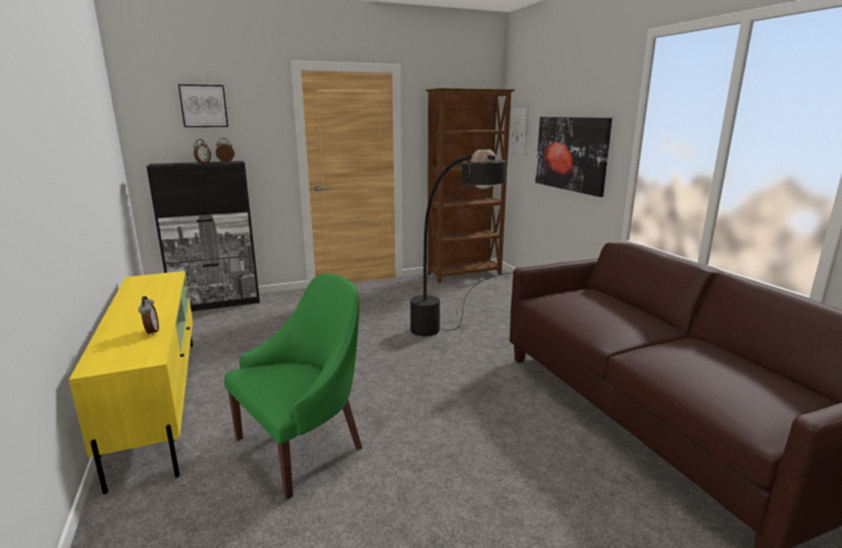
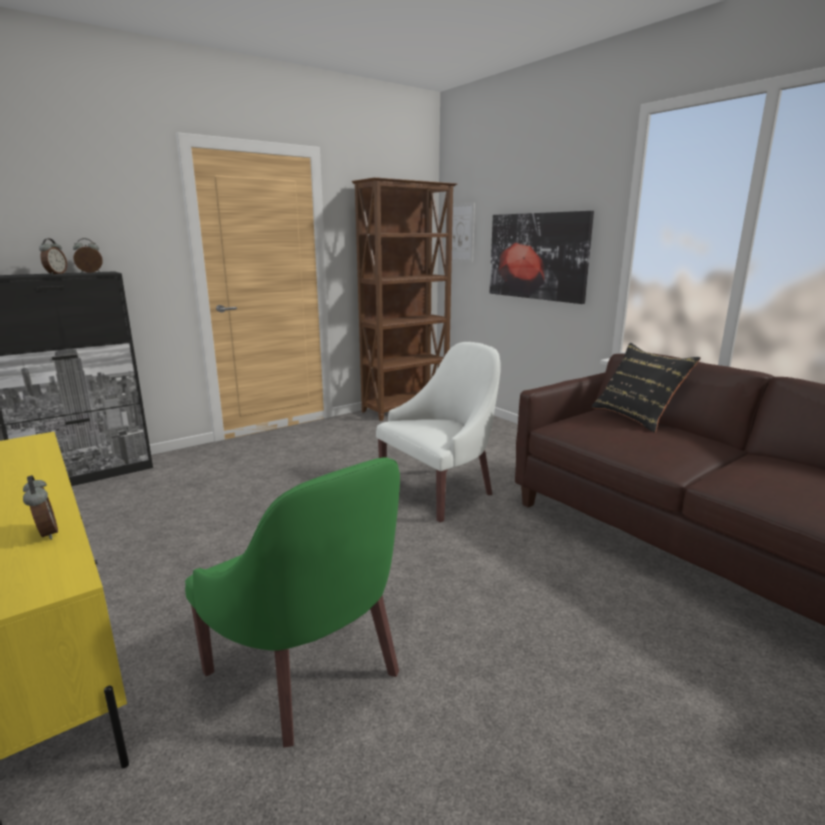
camera: 15 degrees left, 0 degrees up
(204, 106) = (49, 191): picture -> none
(303, 445) = (311, 669): green armchair -> green armchair turned 105 degrees clockwise
(455, 342) = (440, 490): black floor lamp -> white armchair
(611, 297) = (637, 417): none -> black pillow

